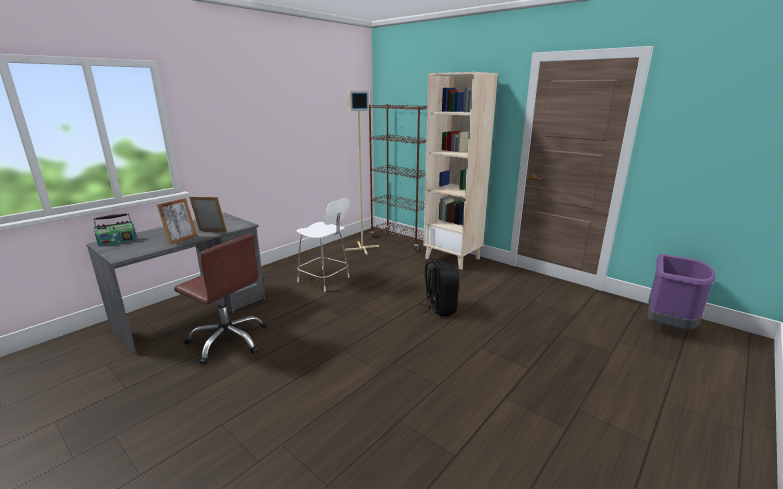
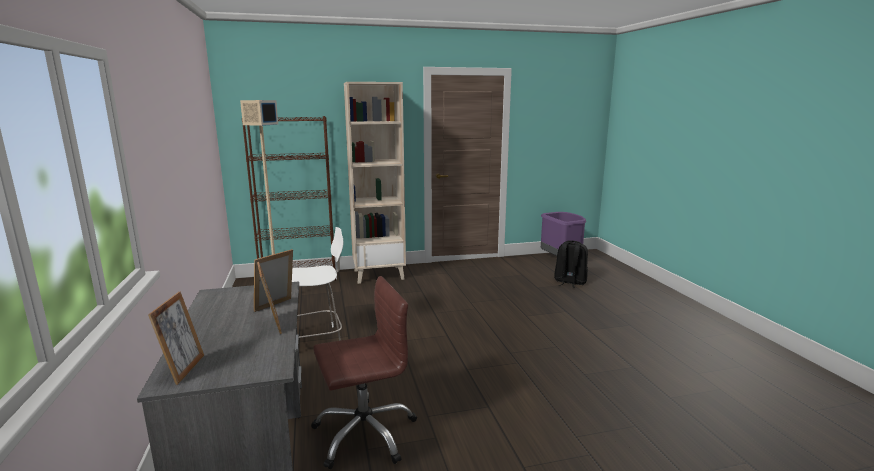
camera: 55 degrees left, 5 degrees down
(117, 241) = (183, 369): radio -> picture frame
(439, 308) = (454, 309): black backpack -> black backpack (569, 282)

